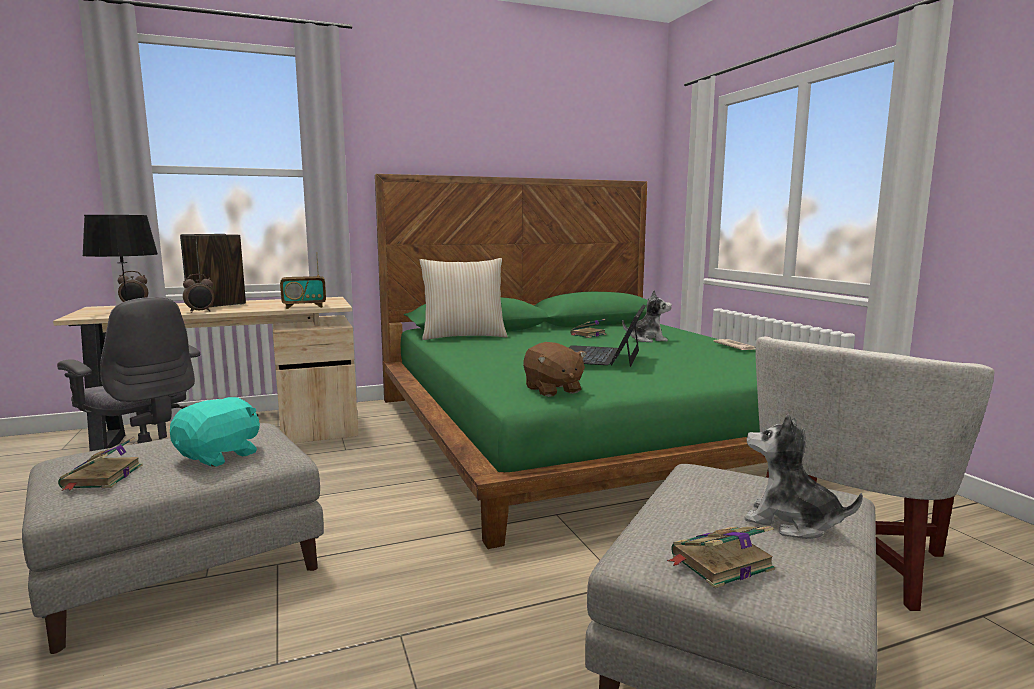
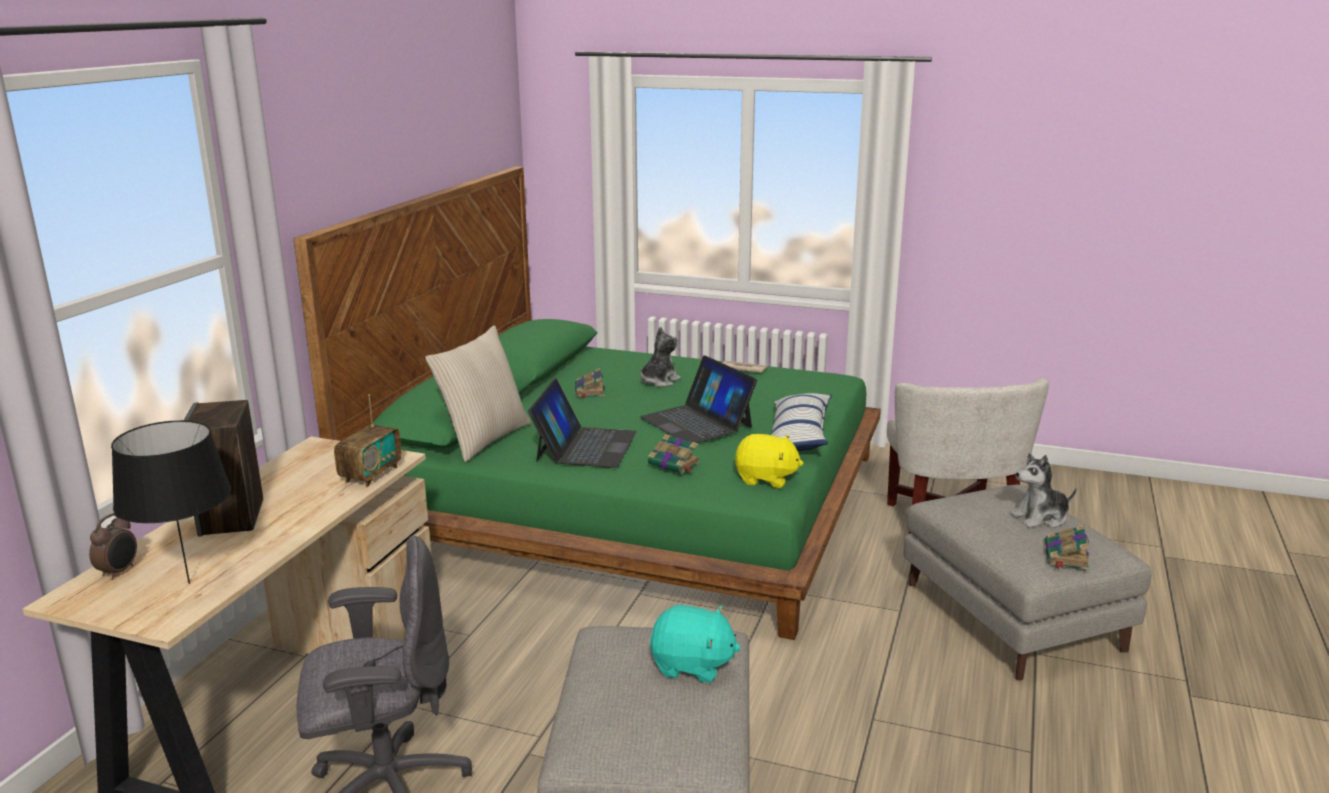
camera: 50 degrees left, 10 degrees up
(101, 477) = (681, 733): book -> book (674, 464)
(200, 312) = (287, 537): alarm clock -> none
(220, 456) = (692, 666): turquoise plush toy -> turquoise plush toy turned 120 degrees clockwise
(497, 348) = (585, 446): none -> laptop
(552, 390) = (766, 479): brown plush toy -> yellow plush toy
(660, 381) = (798, 436): none -> pillow

